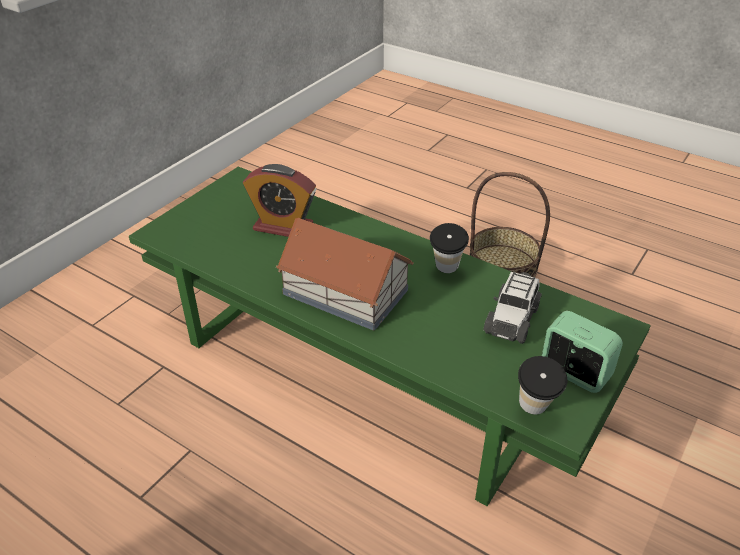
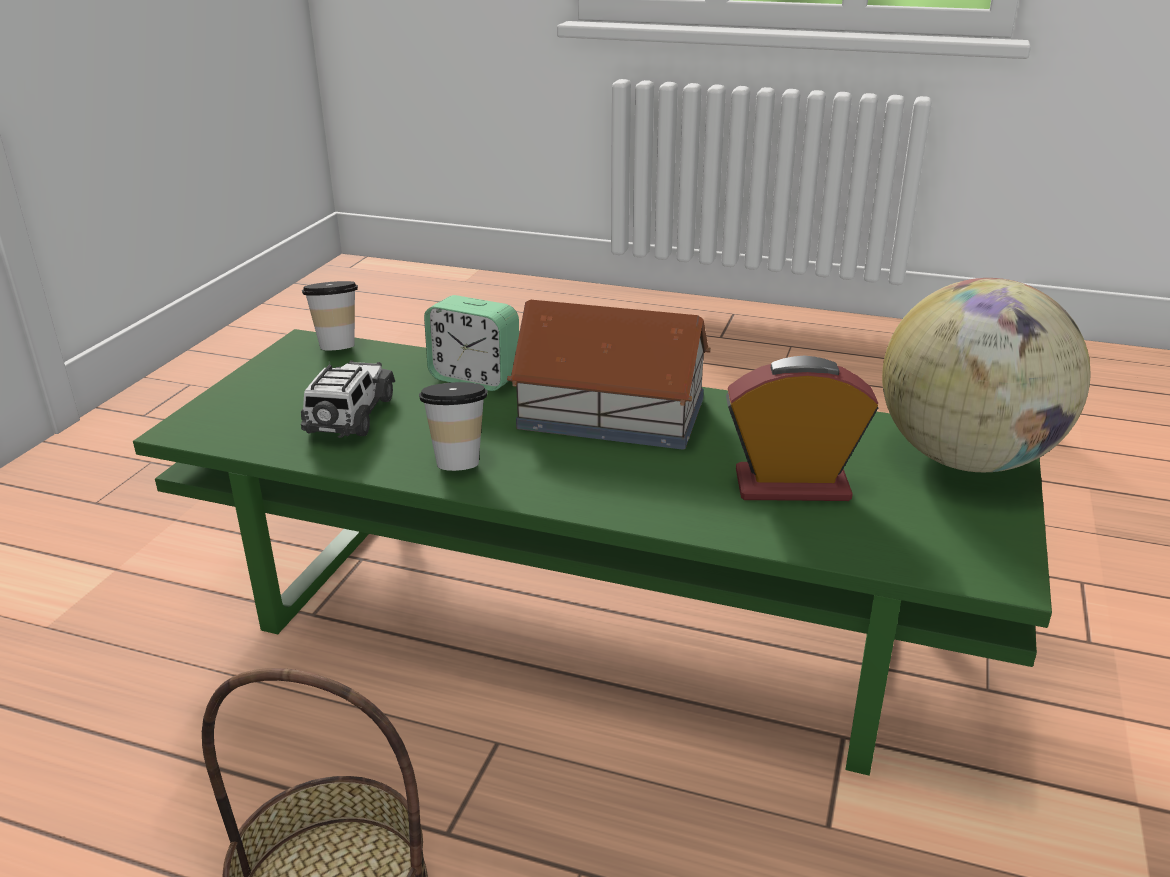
camera: 165 degrees right, 10 degrees down
(184, 227) = (966, 458): none -> globe
(574, 373) = (276, 378): alarm clock -> alarm clock (475, 378)

